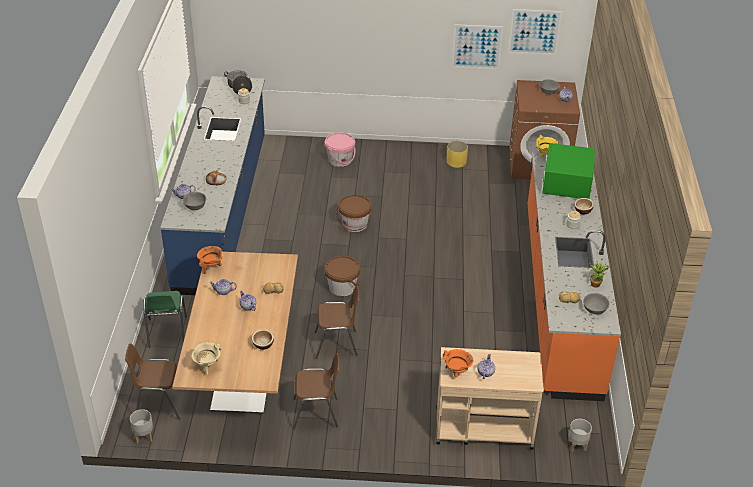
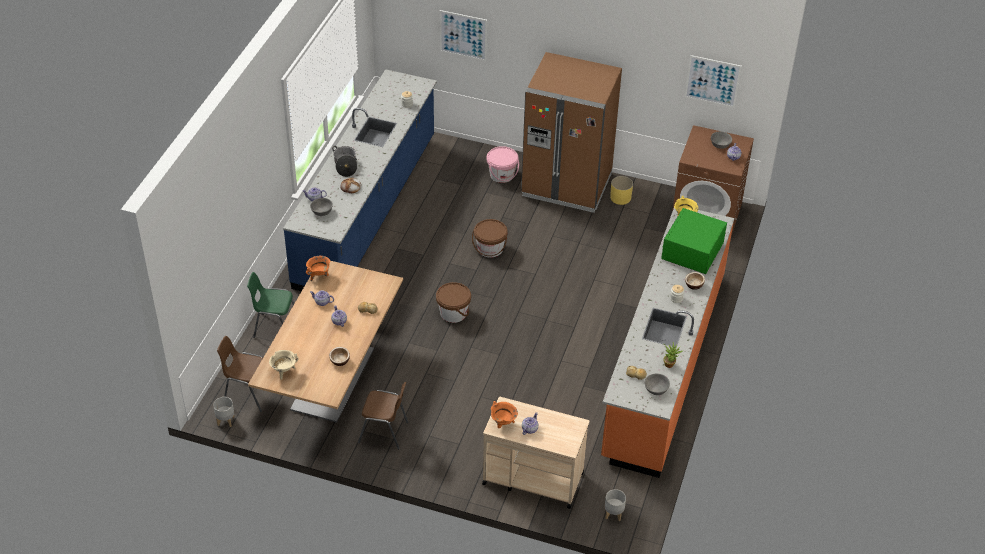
camera: 15 degrees right, 5 degrees up
(167, 333) = (275, 327): green chair -> green chair turned 90 degrees clockwise
(239, 87) = (408, 87): cooking pot -> cooking pot (345, 165)
(337, 344) = (427, 370): brown chair -> none
(403, 159) = (566, 185): none -> brown fridge
(477, 46) = (653, 85): picture -> picture (463, 35)

